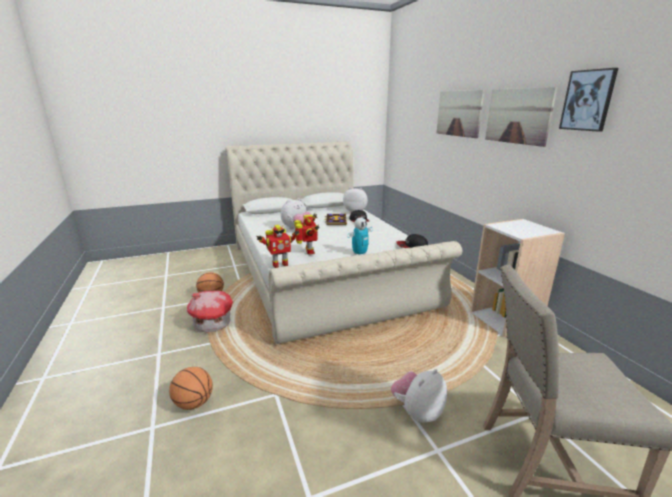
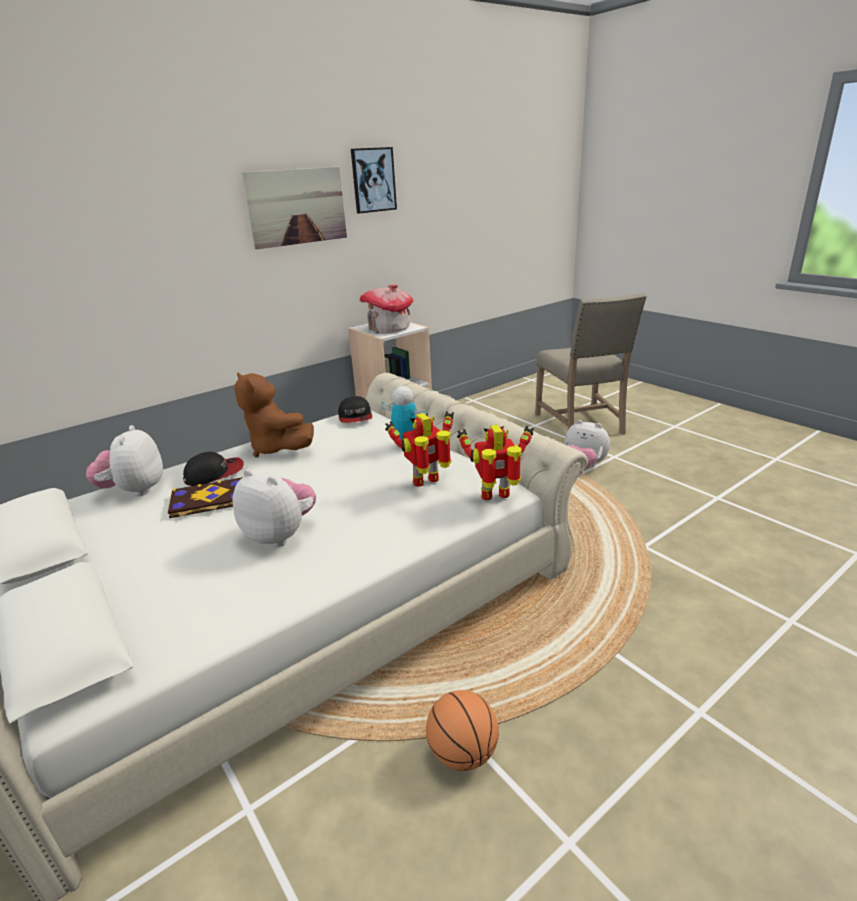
camera: 105 degrees left, 5 degrees up
(194, 403) = (726, 604): basketball -> none
(211, 324) = (567, 683): toy house -> toy house (389, 328)
(279, 265) = (496, 497): toy robot -> toy robot turned 60 degrees counterclockwise
(379, 230) = (277, 448): none -> brown plush toy
(459, 113) = (173, 218): picture -> none

